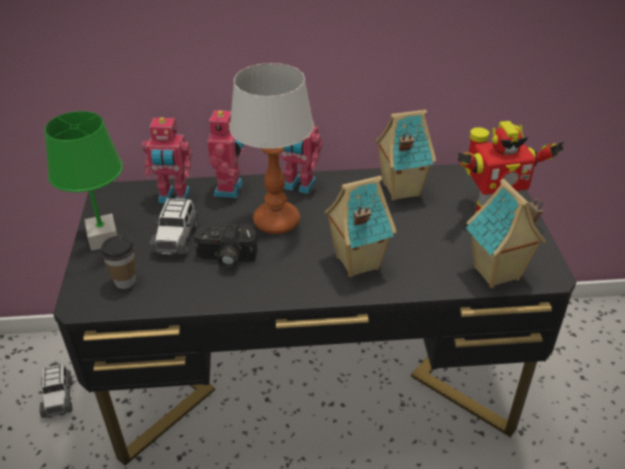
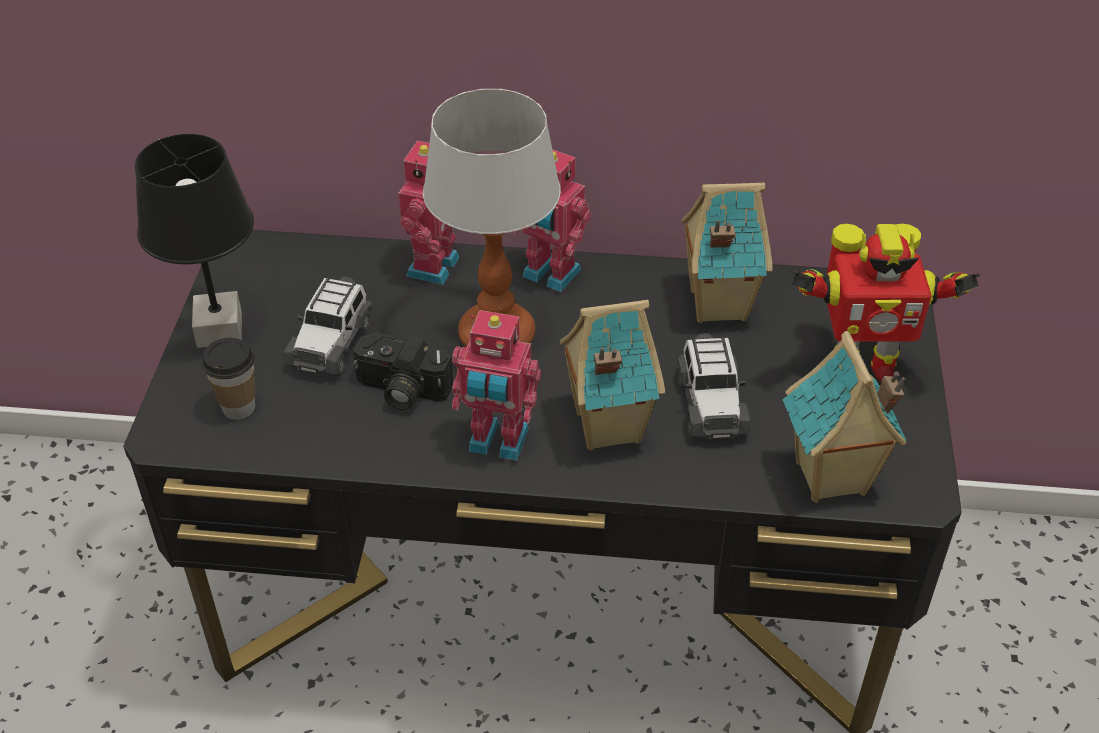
camera: 10 degrees right, 5 degrees up
(58, 397) = (141, 556): toy car -> toy car (710, 404)
(103, 238) = (218, 329): green table lamp -> black table lamp
(174, 197) = (343, 271): toy robot -> toy robot (497, 443)

